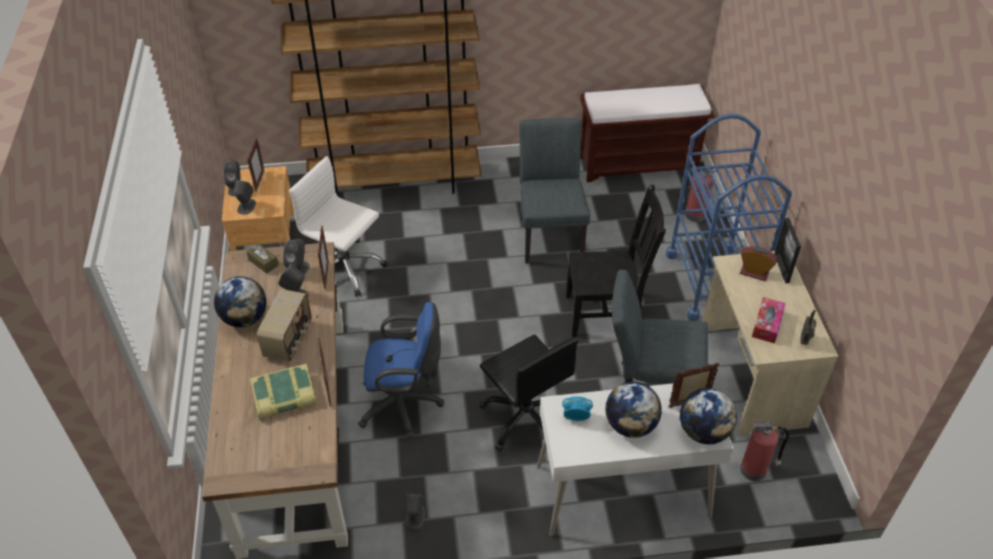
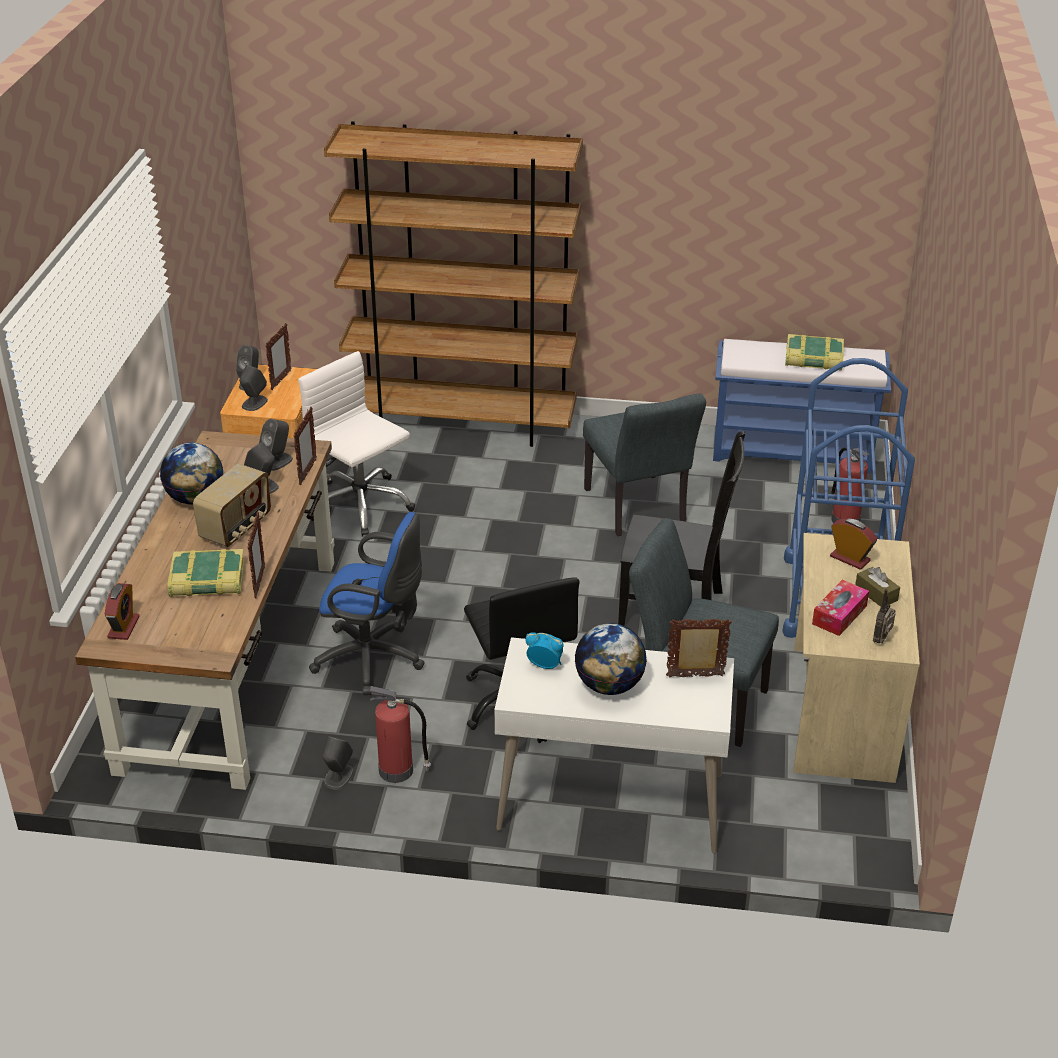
camera: 15 degrees right, 10 degrees down
(232, 458) = (123, 627): none -> alarm clock
(263, 262) = (240, 448): brown tissue box -> brown tissue box (876, 594)
(550, 234) = (638, 510): grey chair -> grey chair turned 150 degrees clockwise
(639, 163) = (793, 451): brown bench -> blue bench
(654, 100) = (813, 359): none -> book
(703, 432) = (699, 709): globe -> none
(754, 469) = (798, 814): fire extinguisher -> fire extinguisher (398, 770)
(781, 268) = (889, 560): picture frame -> none

